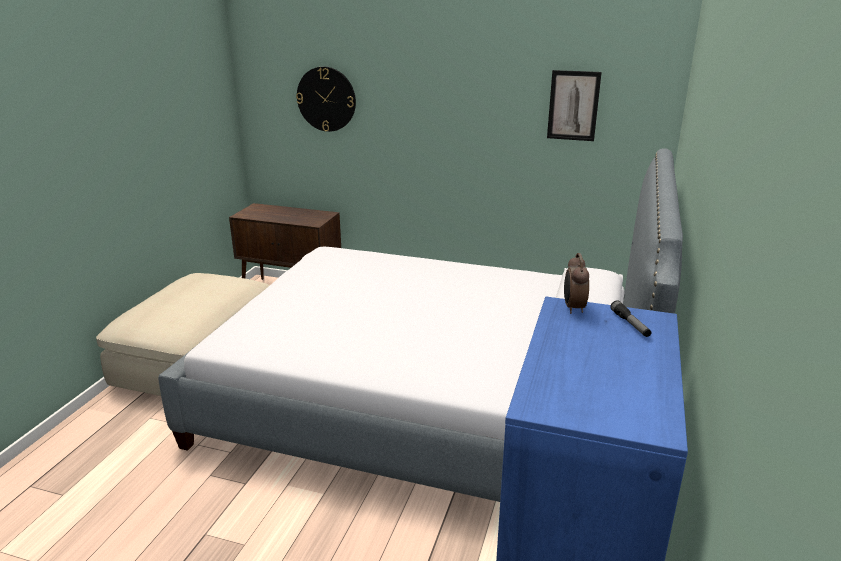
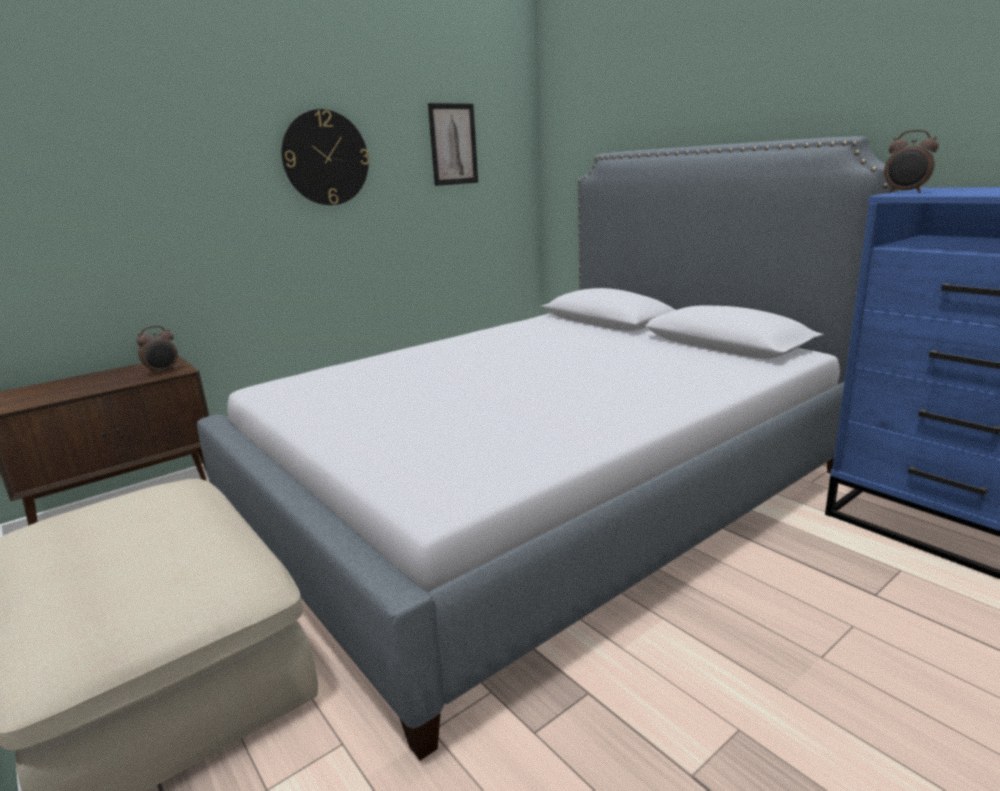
camera: 55 degrees left, 5 degrees down
(310, 221) = (163, 372): none -> alarm clock
(326, 99) = (113, 167): wall clock -> wall clock (325, 158)
(630, 324) = (947, 189): flashlight -> none

